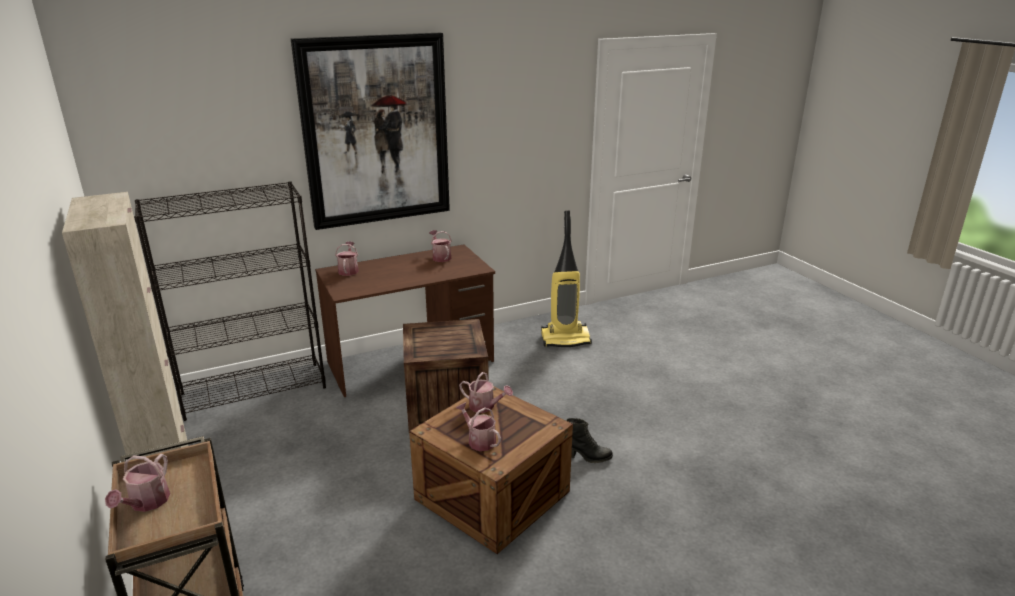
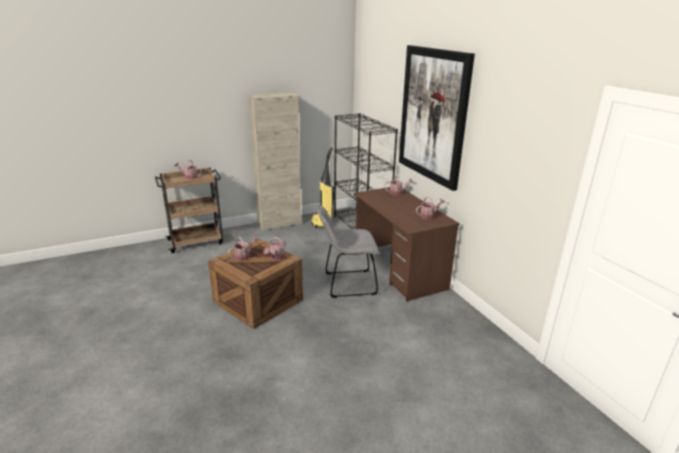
camera: 90 degrees right, 0 degrees up
(446, 406) = (347, 284): crate -> grey chair
(565, 339) = (455, 340): vacuum cleaner -> vacuum cleaner (322, 222)
(587, 457) = (286, 339): black boot -> none

